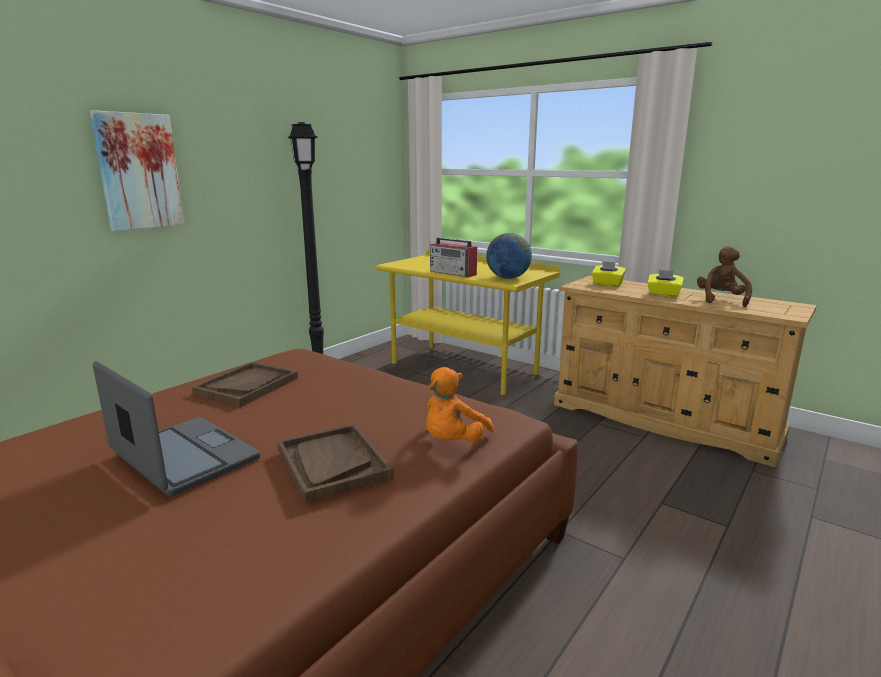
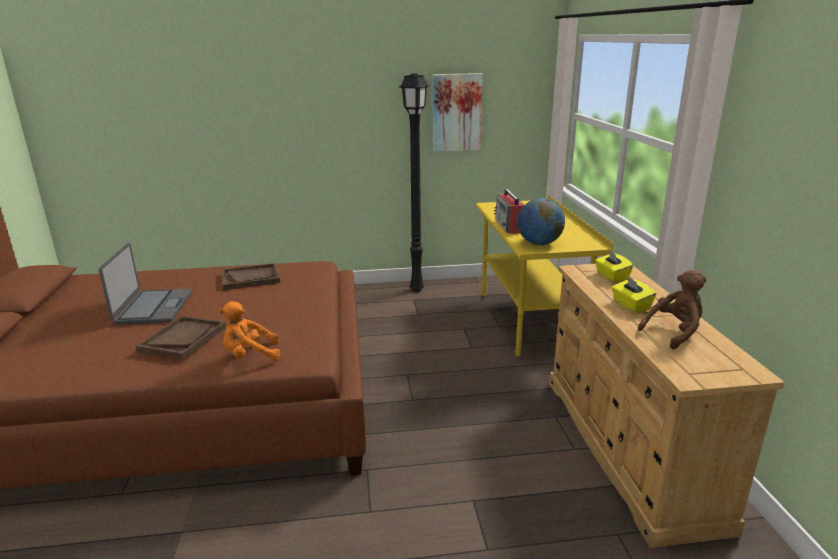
camera: 45 degrees right, 5 degrees up
(139, 171) = (287, 113): picture -> picture (456, 112)

